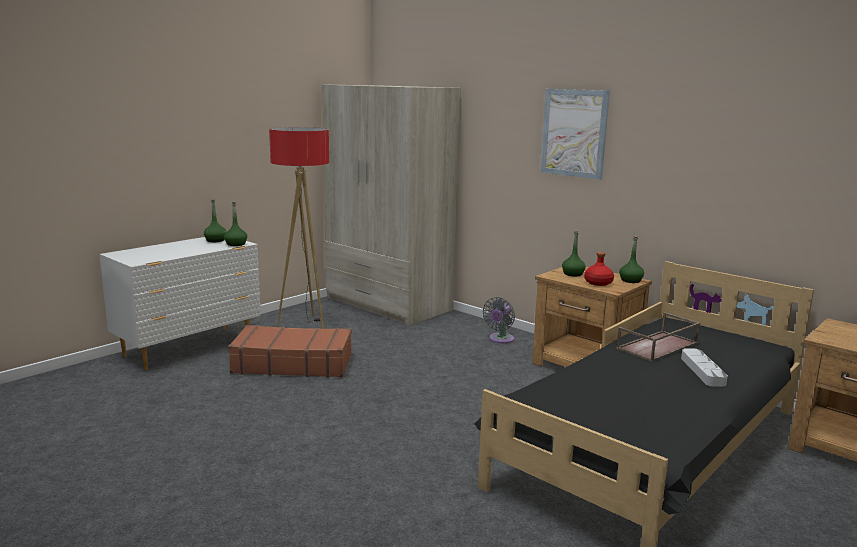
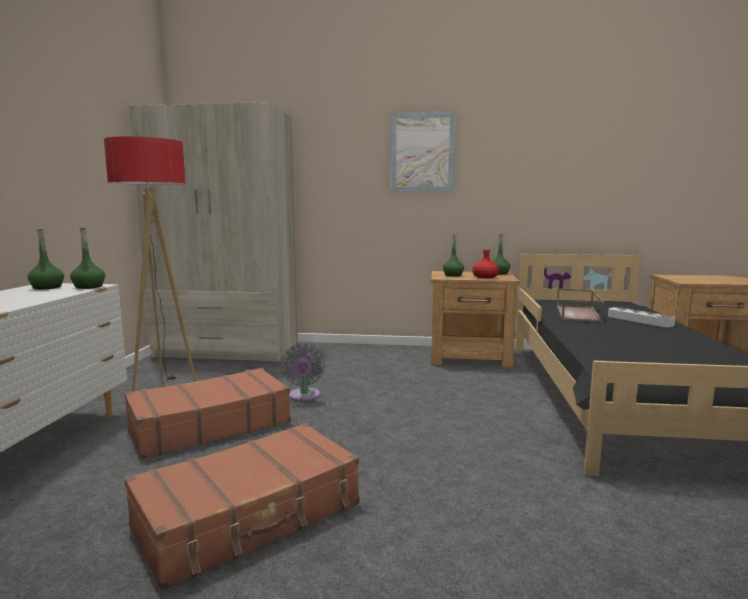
camera: 35 degrees left, 5 degrees down
(239, 426) = (250, 516): none -> brown suitcase
(500, 339) = (376, 354): grey fan -> grey fan (304, 397)

